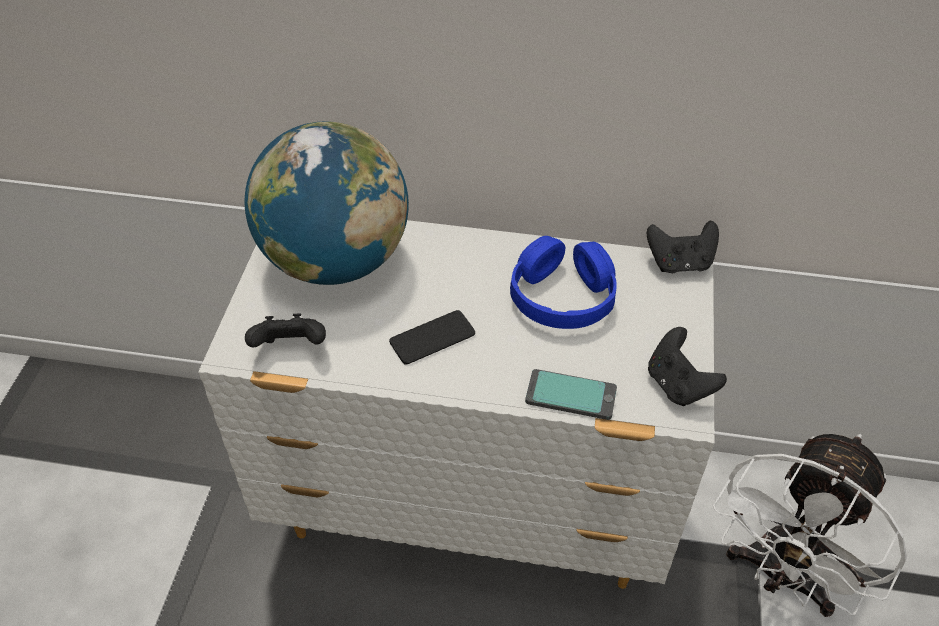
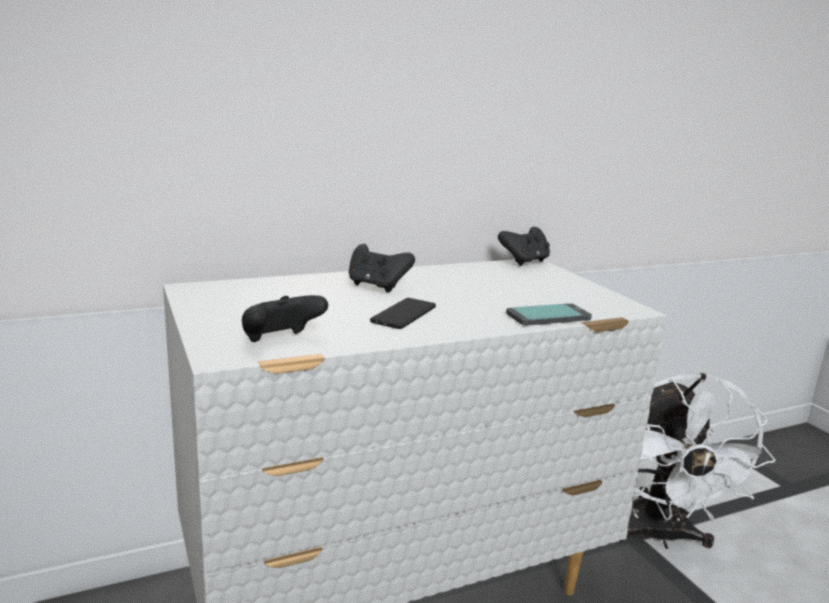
camera: 35 degrees left, 30 degrees down
(336, 260) = (263, 297): globe -> none
(562, 296) = (472, 283): blue headphones -> none
(678, 385) = (606, 300): black game controller -> black game controller (377, 286)

